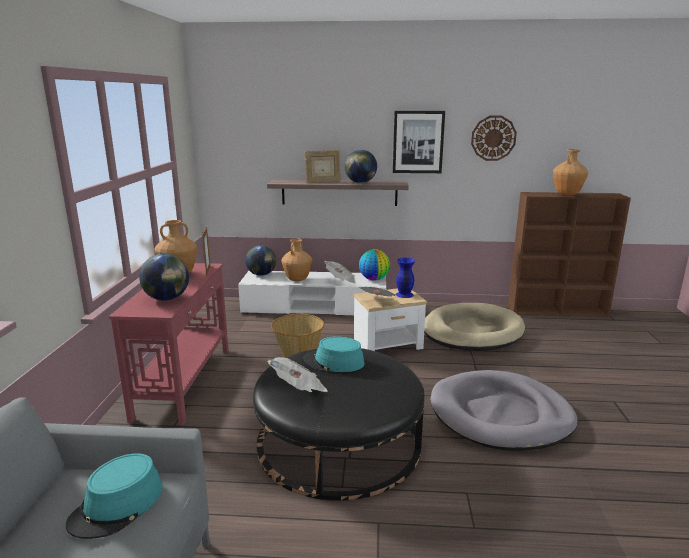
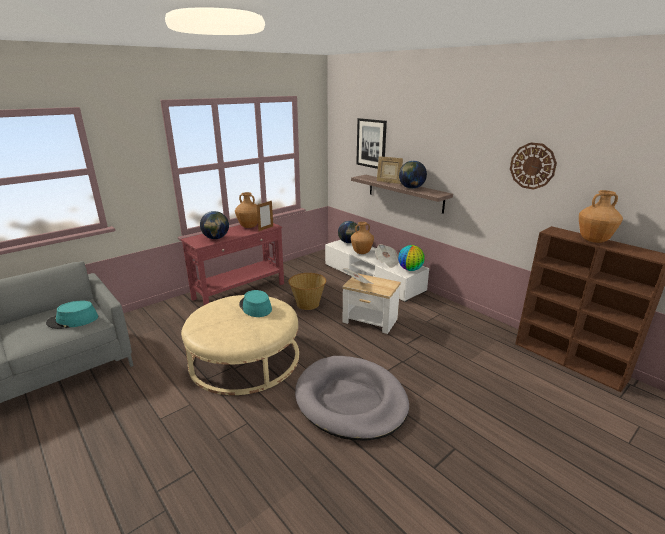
camera: 45 degrees right, 5 degrees up
(299, 389) = (213, 312): newspaper -> none
(339, 441) = (245, 357): black ottoman -> beige ottoman
(404, 294) = (384, 286): blue vase -> none
(418, 142) = (465, 160): picture -> picture (371, 143)
(472, 331) = (448, 340): beige dog bed -> none

